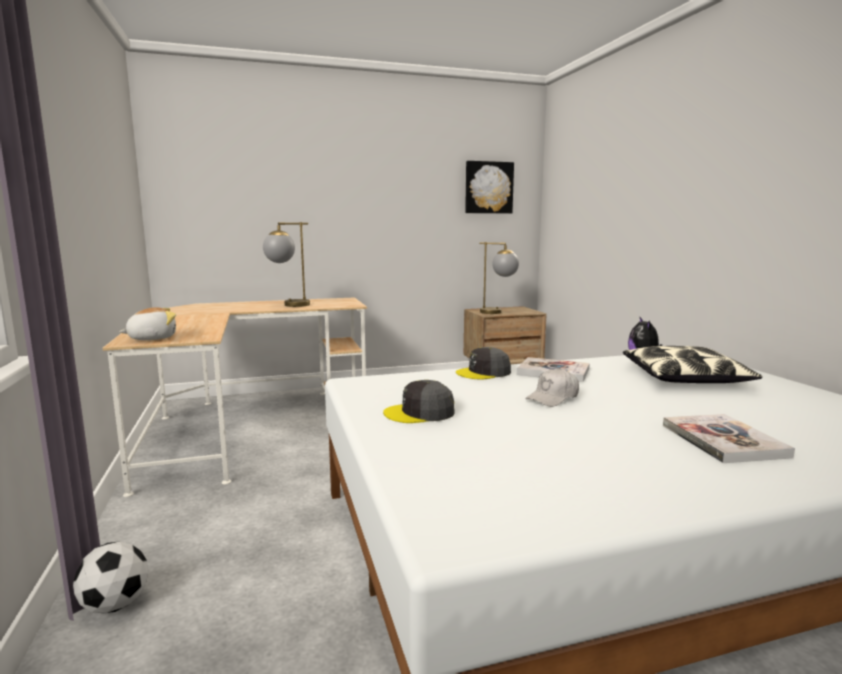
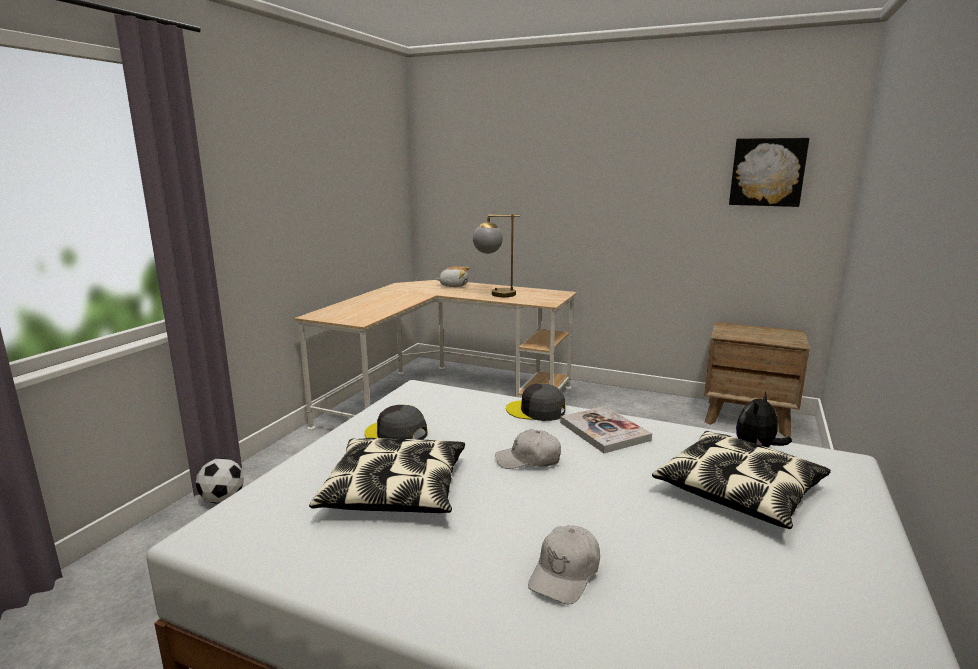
camera: 40 degrees right, 5 degrees up
(152, 338) = (333, 315): plush toy -> plush toy (454, 286)
(498, 313) = (743, 335): table lamp -> none
(518, 443) = (395, 490): none -> pillow
(723, 441) = (565, 573): book -> white cap

